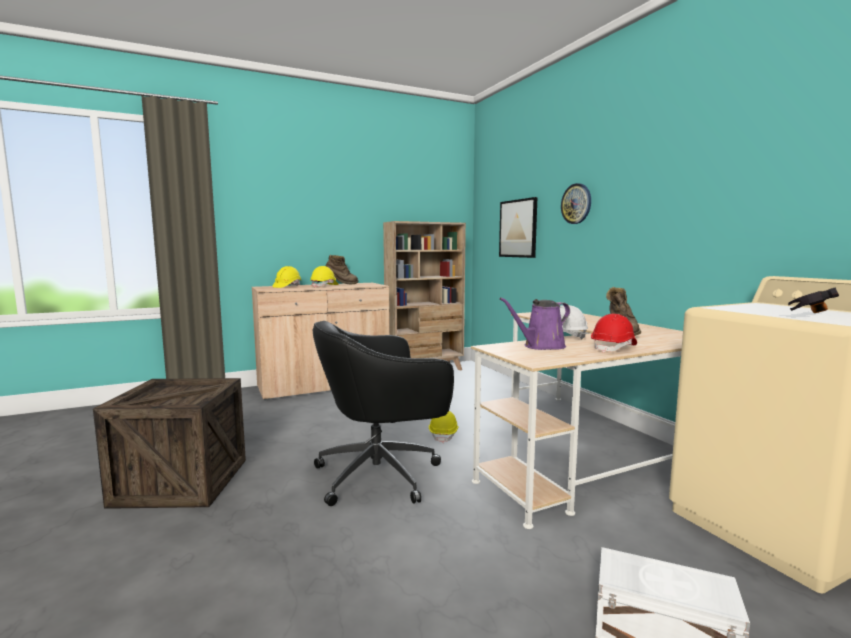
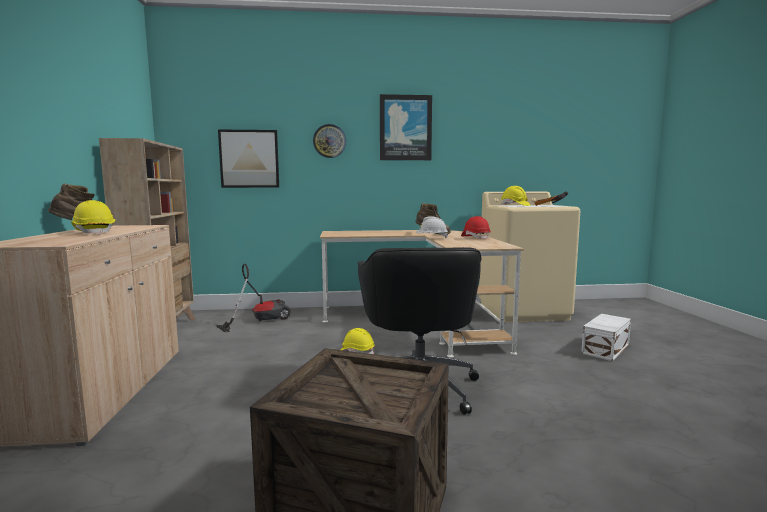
camera: 70 degrees left, 0 degrees up
(287, 286) = (42, 239): yellow hard hat -> yellow hard hat (515, 205)
(484, 386) = (260, 320): none -> vacuum cleaner
(541, 346) = (463, 243): purple watering can -> none
(658, 174) = (405, 128): none -> picture

